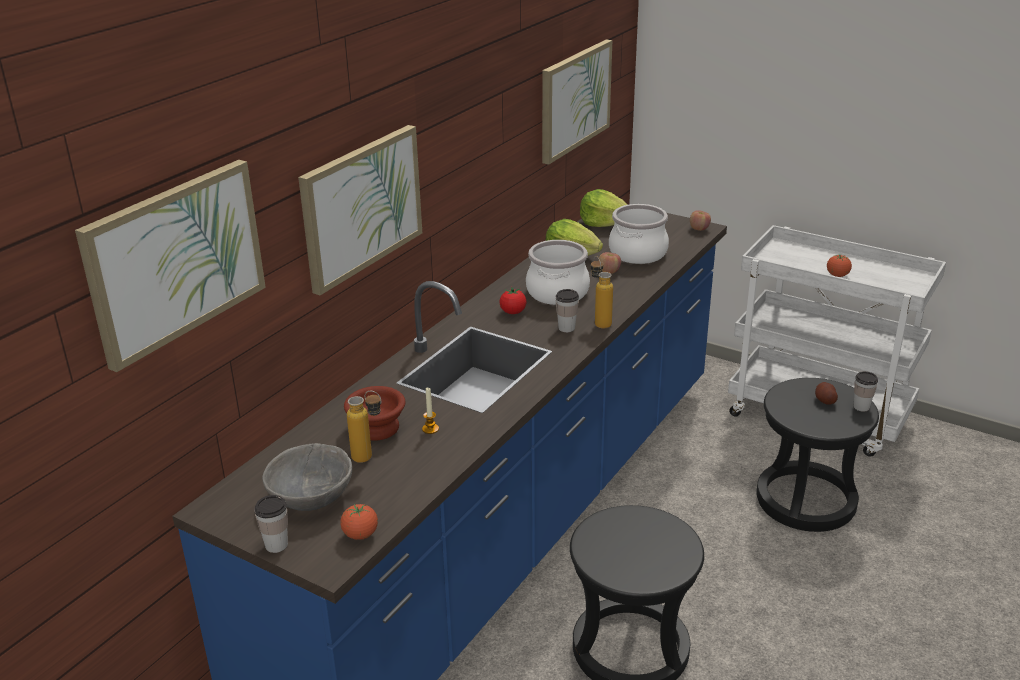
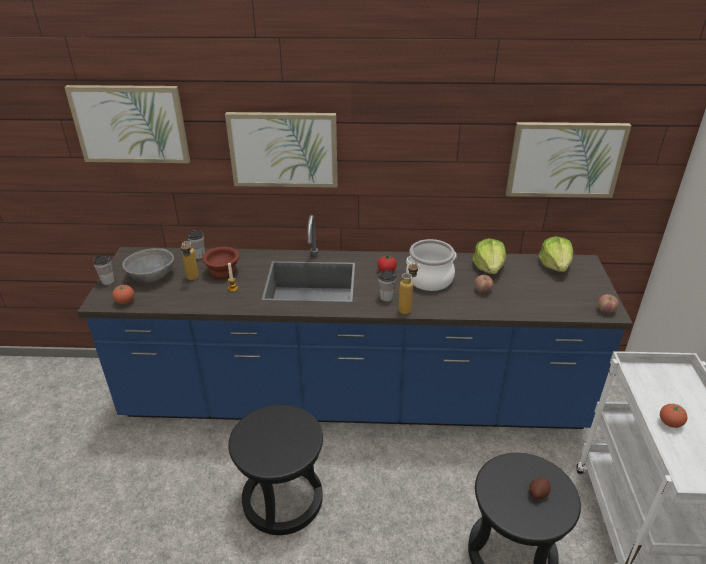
camera: 60 degrees right, 5 degrees up
(638, 253) = (526, 294): cooking pot -> none
(861, 407) = (552, 522): cup -> cup (199, 255)

